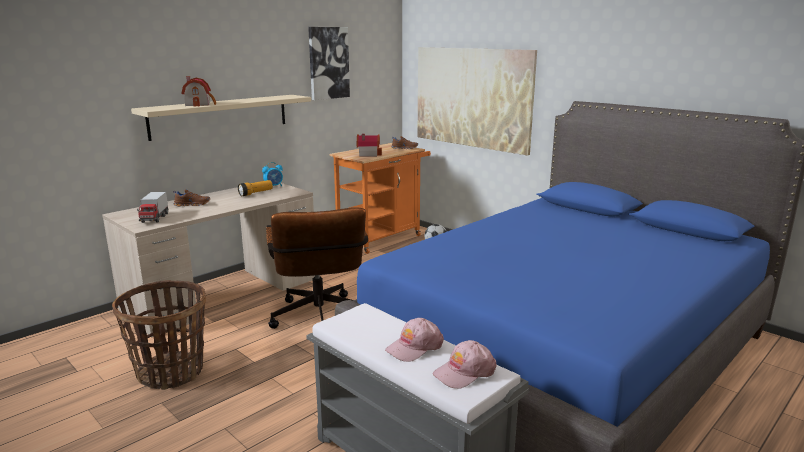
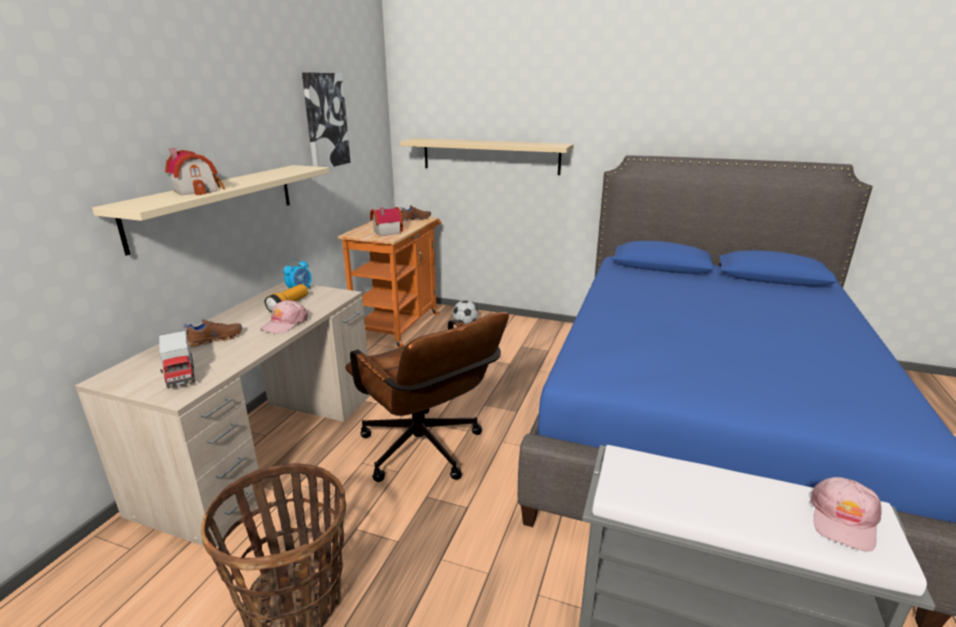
camera: 25 degrees left, 5 degrees up
(414, 347) = (748, 499): pink cap -> pink cap (285, 324)
(472, 98) = (490, 156): picture -> beige shelf

